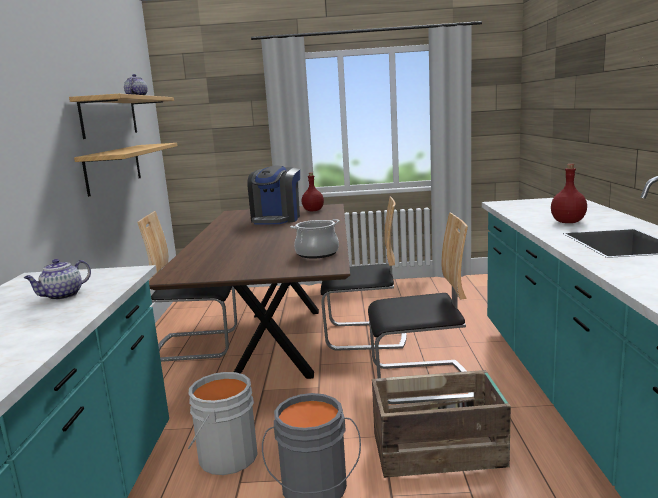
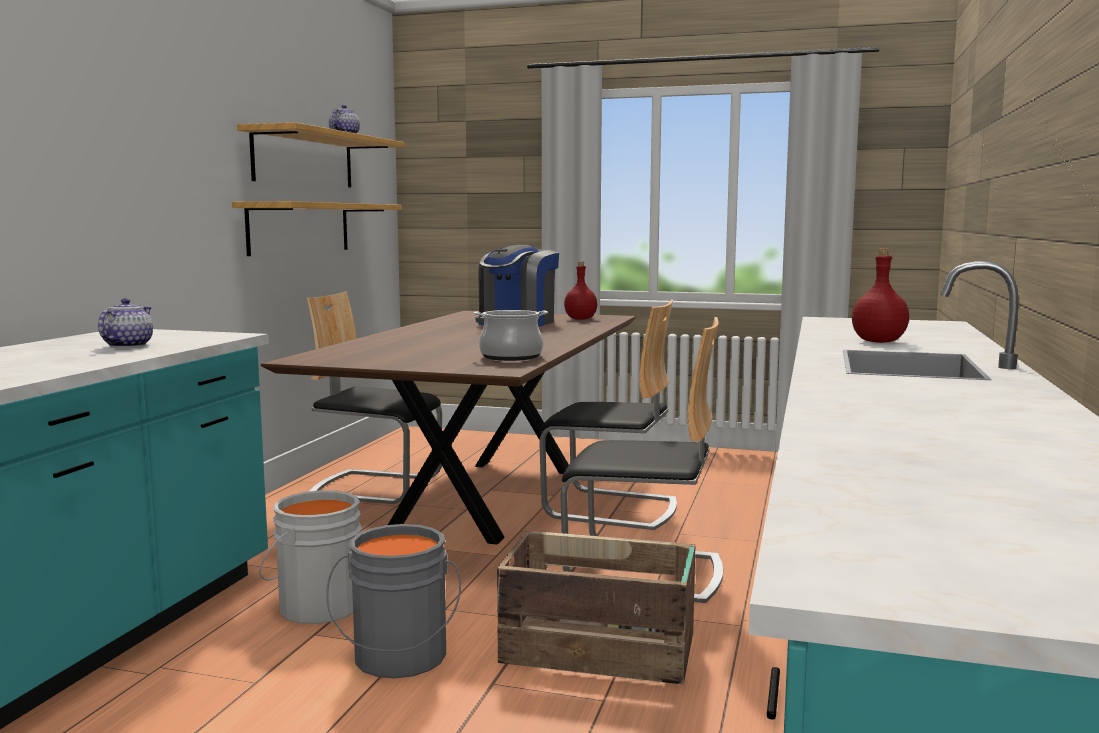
camera: 15 degrees right, 5 degrees down
(62, 296) = (128, 345): teapot -> teapot turned 135 degrees clockwise

